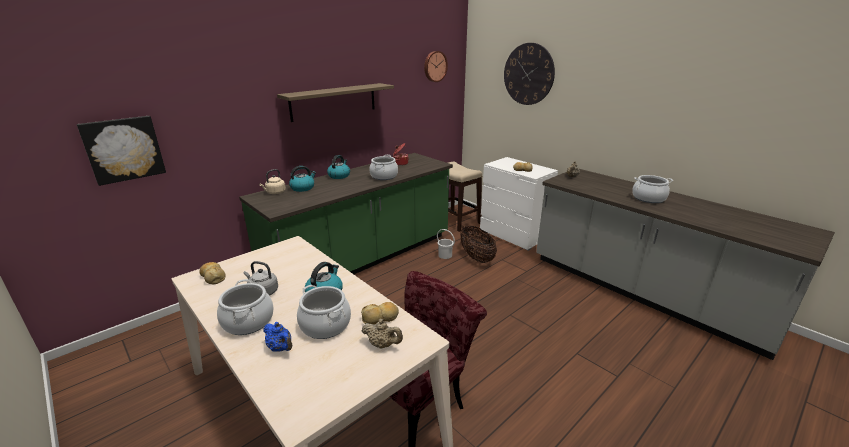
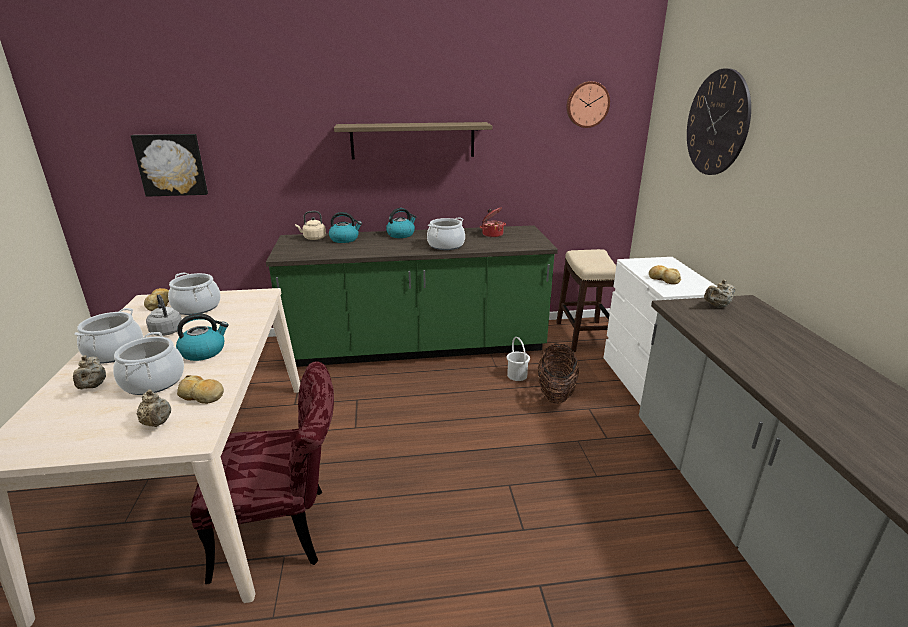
camera: 35 degrees right, 0 degrees up
(281, 348) = (93, 386): blue teapot -> beige teapot
(648, 198) = (810, 378): cooking pot -> cooking pot (197, 307)

